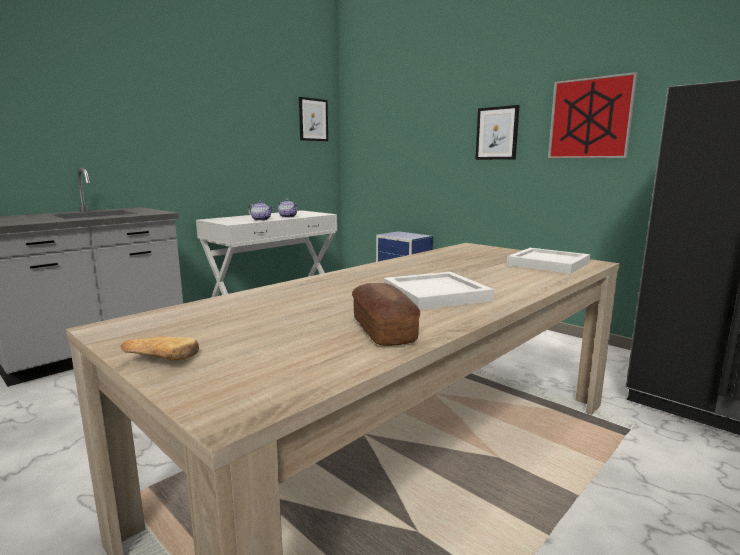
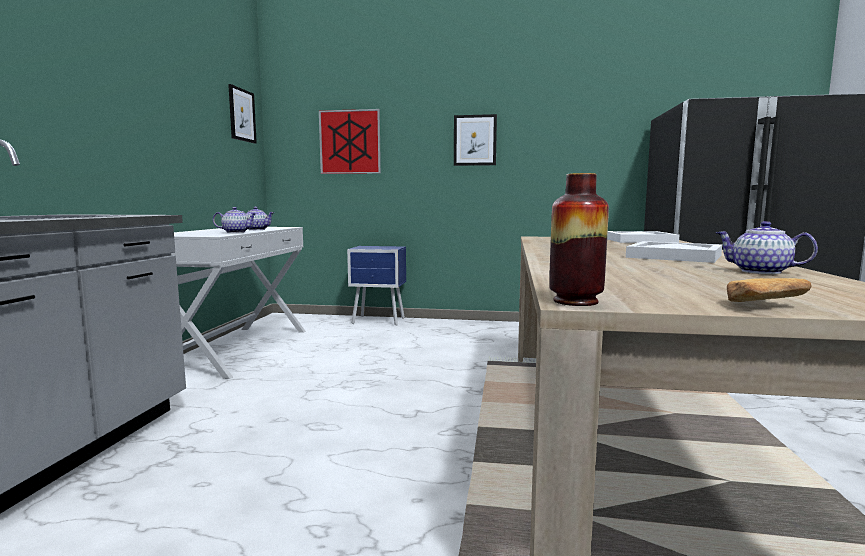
camera: 35 degrees left, 5 degrees down
(105, 327) = (575, 301): none -> vase
(383, 330) = (761, 272): bread -> teapot
(590, 118) = (564, 129): picture -> picture (350, 142)

